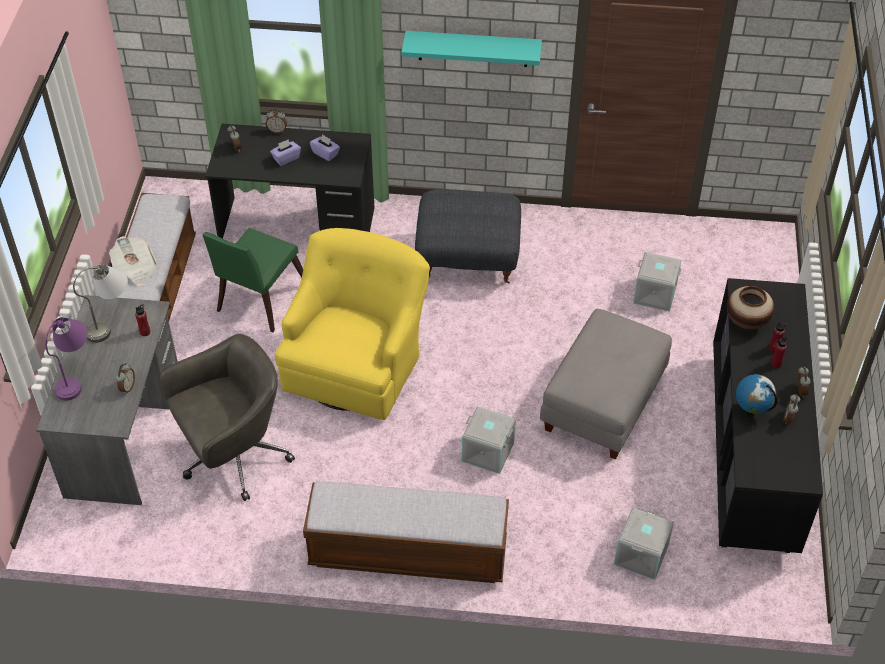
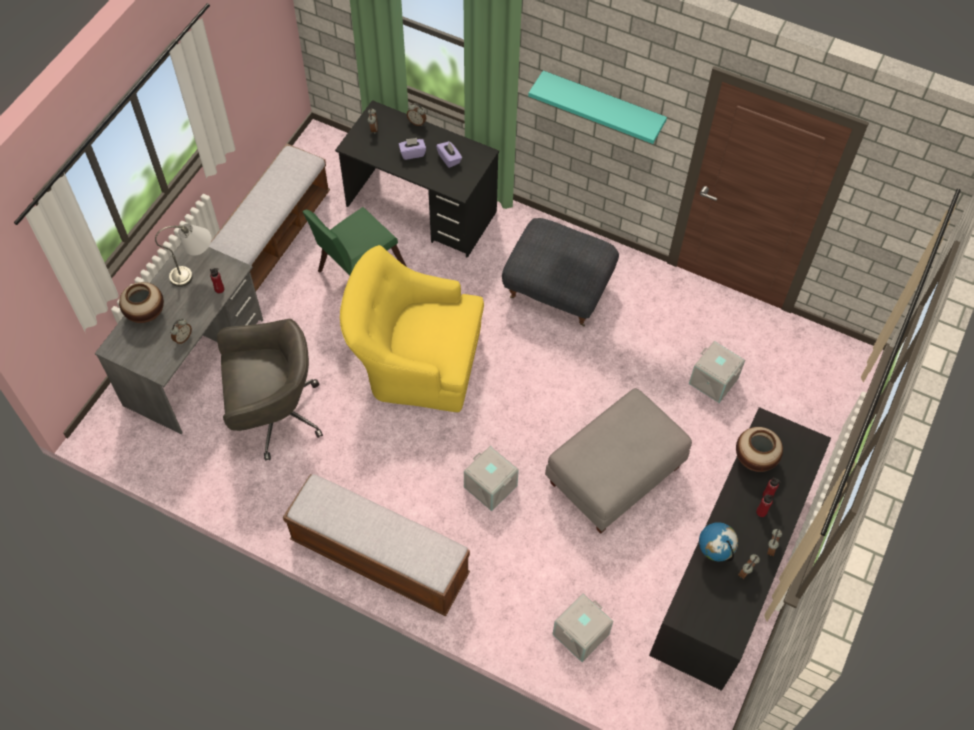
camera: 20 degrees right, 10 degrees up
(76, 376) = (146, 313): purple table lamp -> vase
(135, 269) = (249, 219): newspaper -> none
(356, 363) = (414, 361): yellow armchair -> yellow armchair turned 120 degrees counterclockwise

